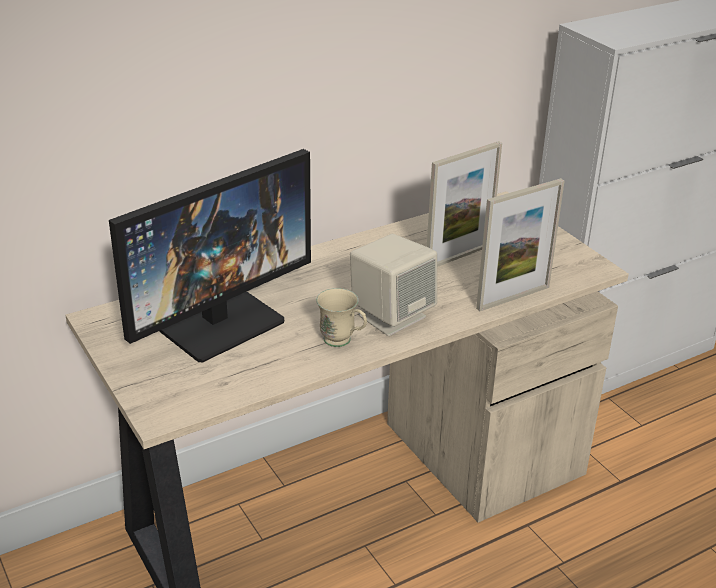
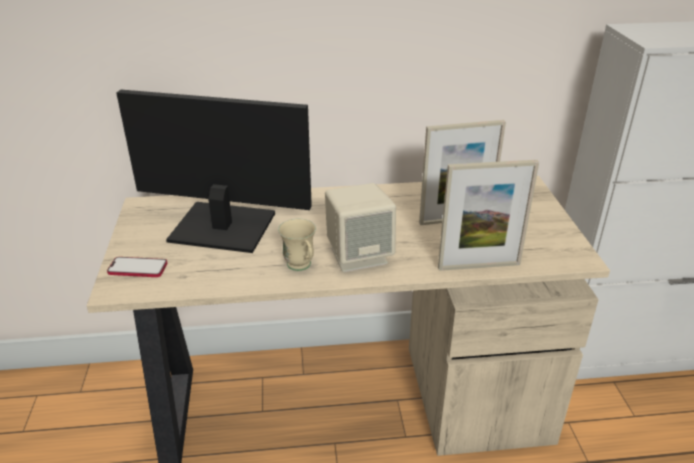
camera: 25 degrees right, 0 degrees up
(163, 388) = (138, 268): none -> phone
(217, 321) = (221, 227): monitor -> monitor turned 150 degrees counterclockwise

